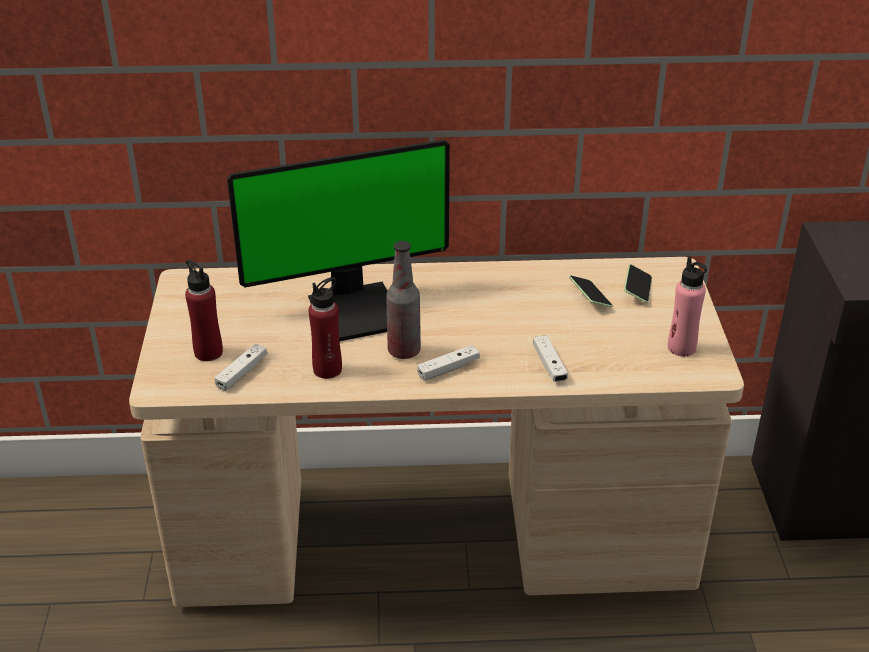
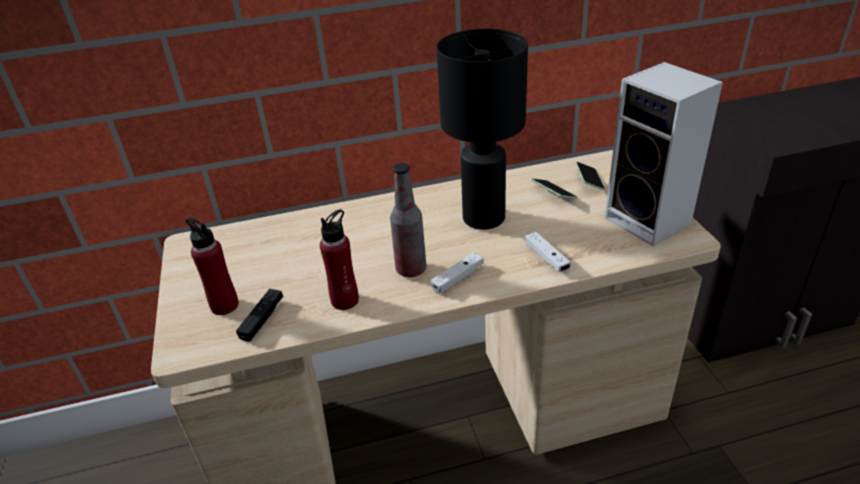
camera: 10 degrees left, 0 degrees up
(242, 373) = (262, 320): white game controller -> black game controller
(355, 310) = (355, 241): monitor -> none
(502, 311) = (485, 218): none -> black table lamp
(681, 348) = (651, 222): pink bottle -> speaker

